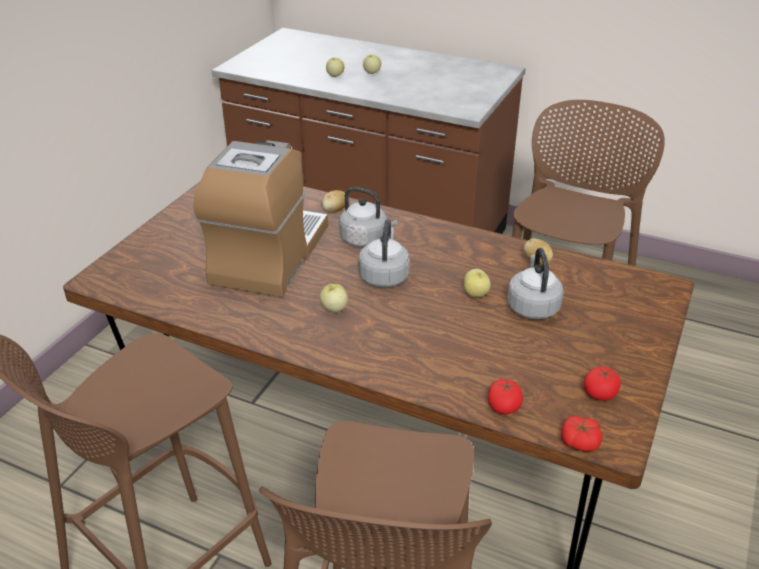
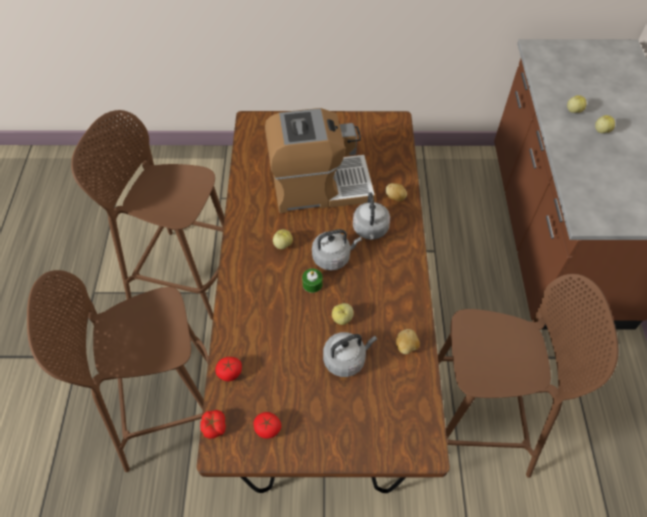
camera: 65 degrees right, 20 degrees up
(412, 302) = (312, 284): none -> green candle

